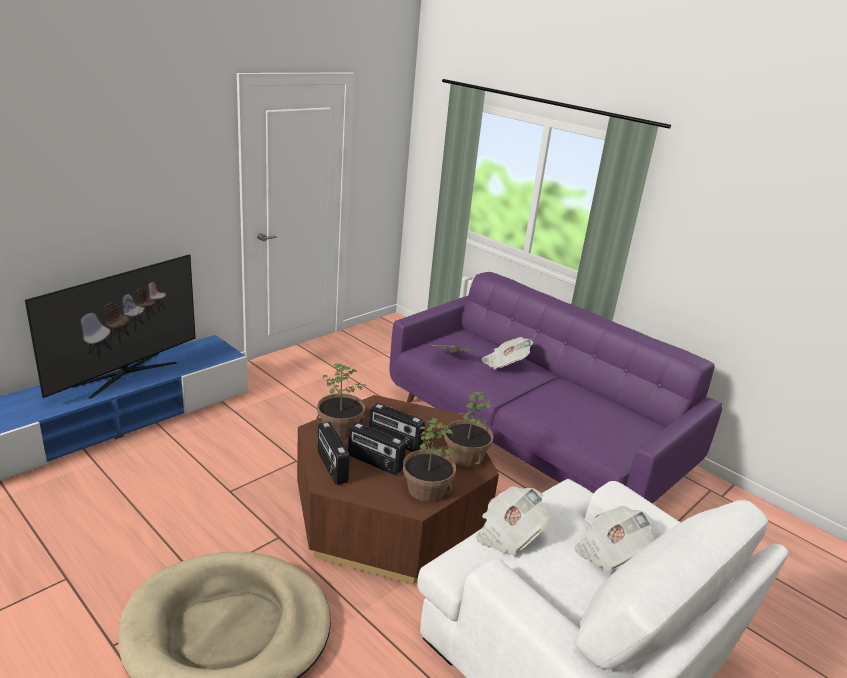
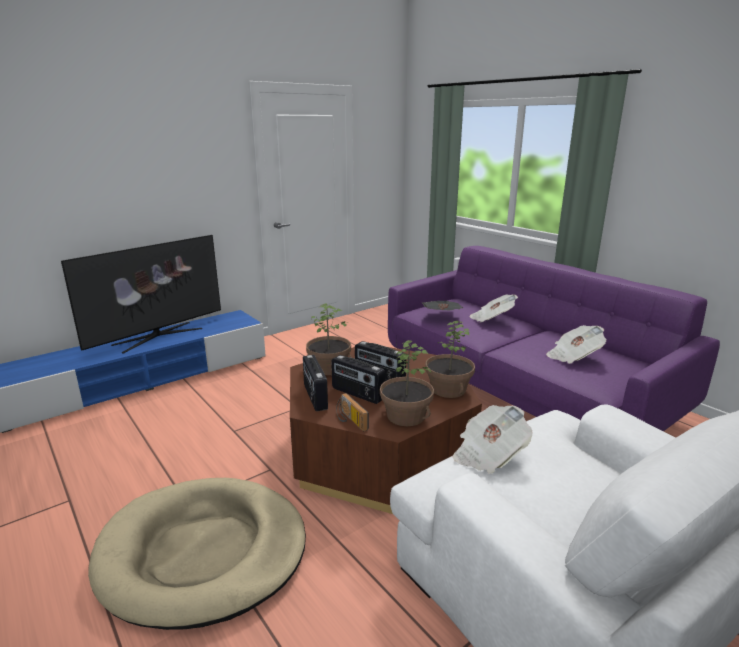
camera: 10 degrees right, 5 degrees down
(372, 496) = (349, 420): none -> radio
(609, 552) = (604, 473): newspaper -> newspaper (573, 356)

